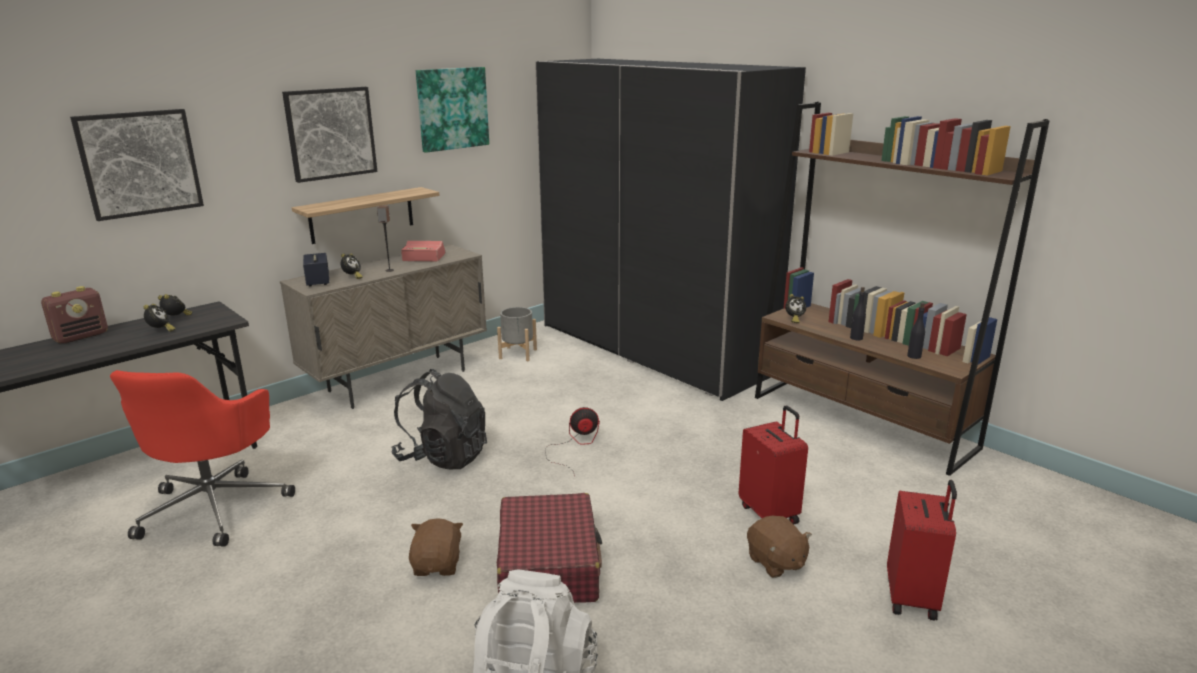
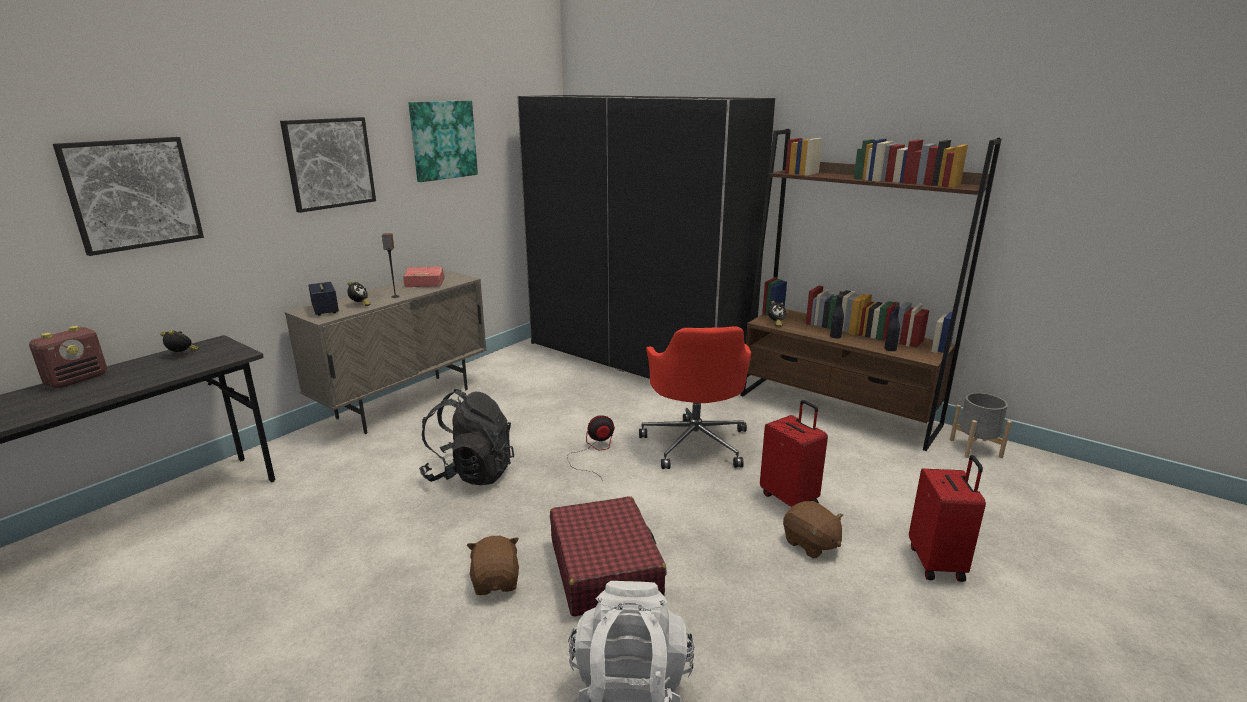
camera: 10 degrees left, 0 degrees up
(161, 331) = (168, 368): alarm clock -> none
(215, 506) = (244, 546): red office chair -> red office chair (695, 443)
(362, 215) = (362, 244): shelf -> none
(517, 354) = (514, 370): grey planter -> grey planter (975, 448)

